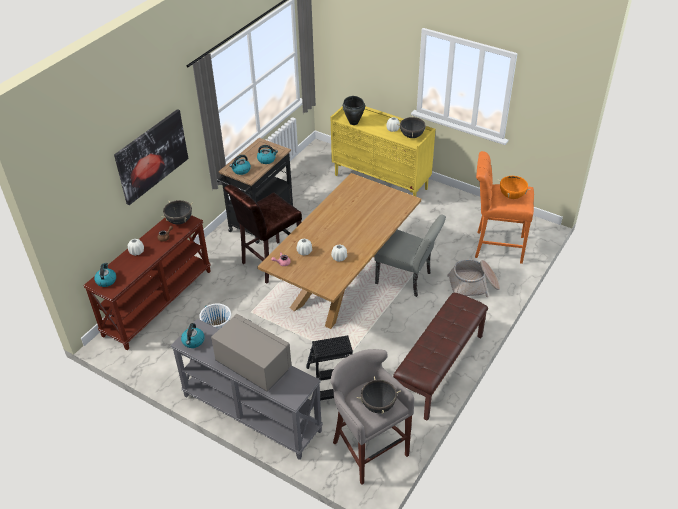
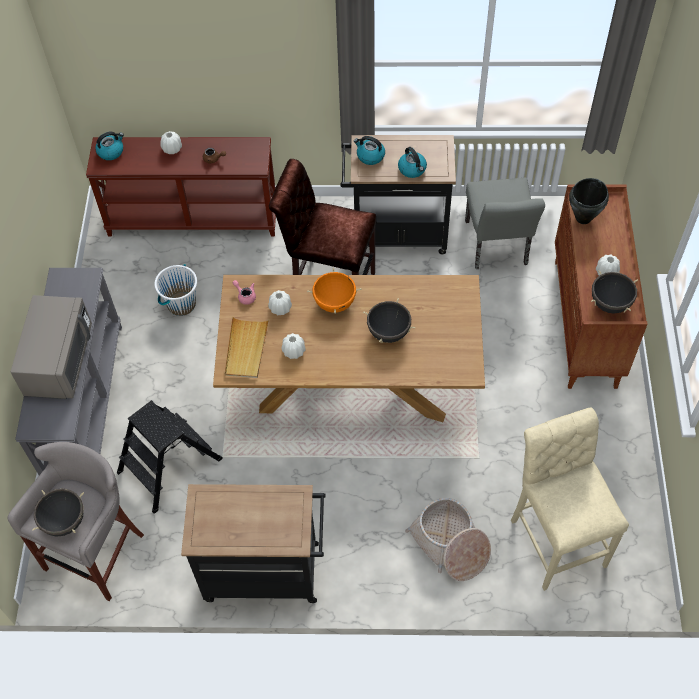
camera: 60 degrees right, 15 degrees up
(152, 156) = (244, 58): picture -> none
(179, 221) = (250, 154): black cooking pot -> black cooking pot (388, 332)
(193, 341) = (65, 285): kettle -> none
(320, 276) = (246, 349): none -> beige tray
(381, 182) = (585, 323): yellow cabinet -> brown cabinet
(407, 279) = (406, 455): grey chair -> grey chair (497, 247)
(440, 369) = (266, 572): brown bench -> black cart
(495, 246) = (556, 537): orange stool -> beige stool
(511, 196) = (574, 501): orange cooking pot -> orange cooking pot (335, 303)

